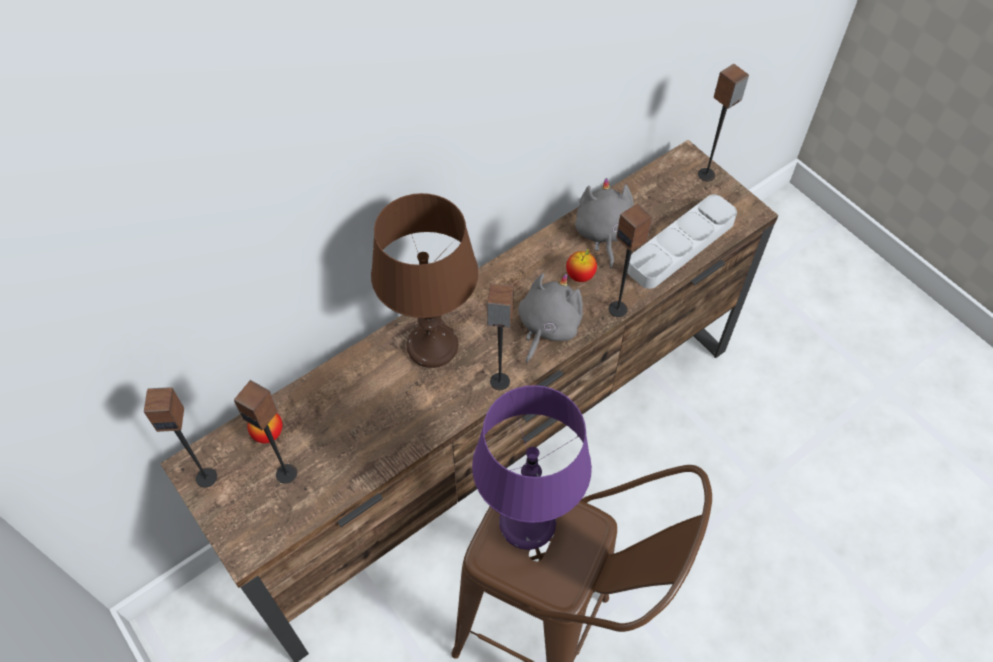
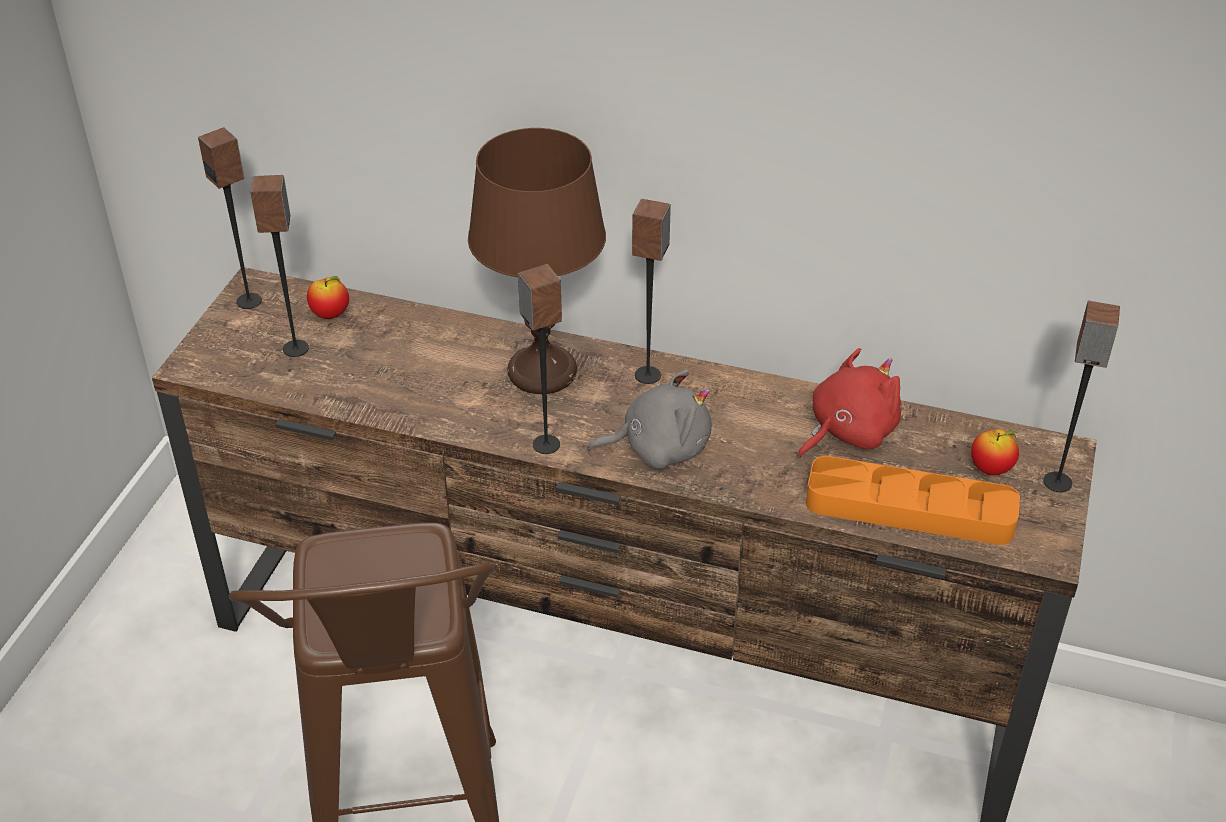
camera: 55 degrees right, 15 degrees down
(526, 523) = (391, 563): purple table lamp -> none
(580, 275) = (762, 441): apple -> apple (991, 469)
(603, 233) = (848, 431): grey plush toy -> red plush toy
(618, 309) = (748, 495): speaker -> speaker (648, 375)
(681, 246) = (910, 509): grey tray -> orange tray

